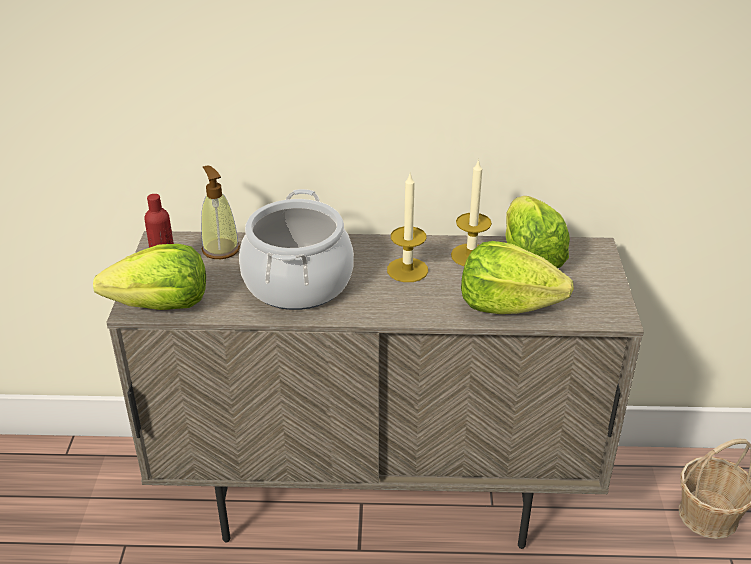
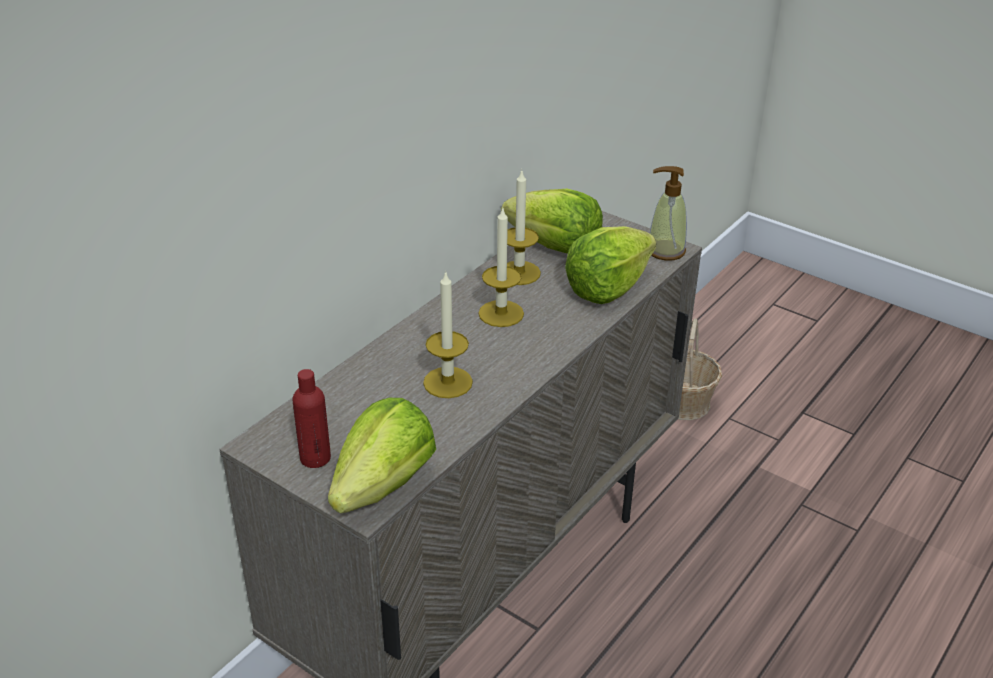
camera: 55 degrees left, 0 degrees up
(220, 249) = (329, 407): soap dispenser -> soap dispenser (665, 251)
(297, 283) = (448, 382): cooking pot -> candle

